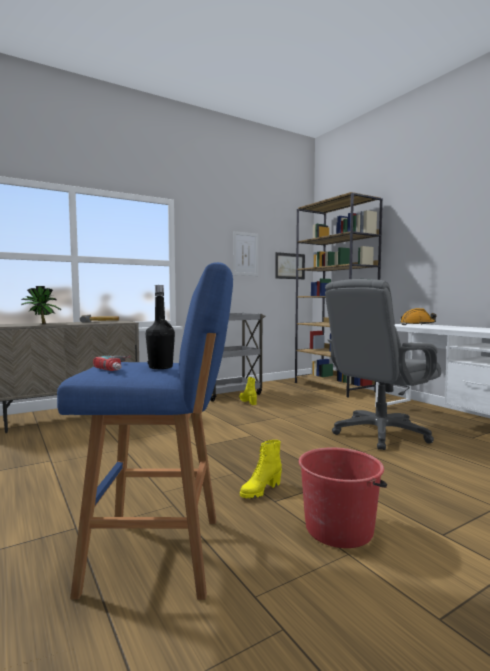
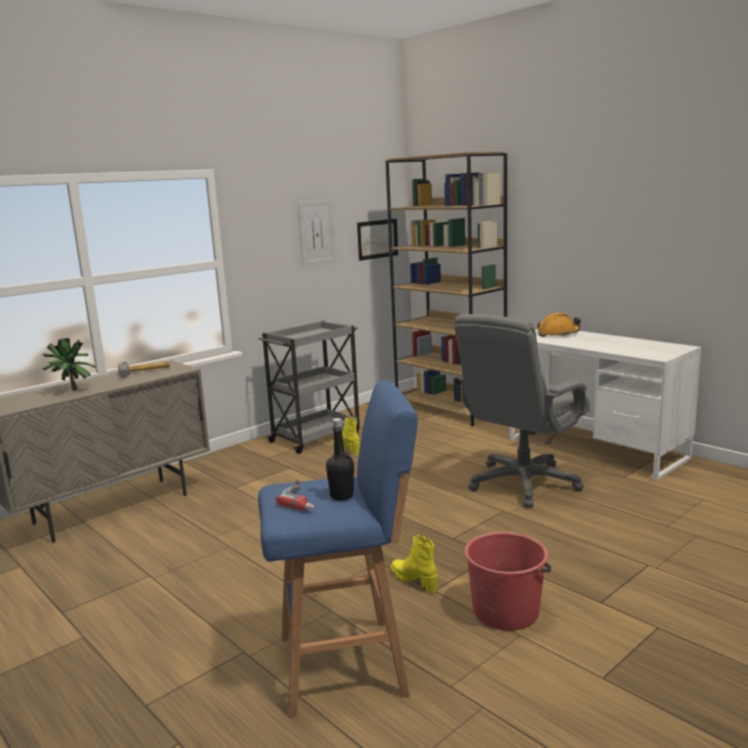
camera: 10 degrees left, 10 degrees up
(260, 491) = (414, 580): yellow boot -> yellow boot turned 105 degrees clockwise

